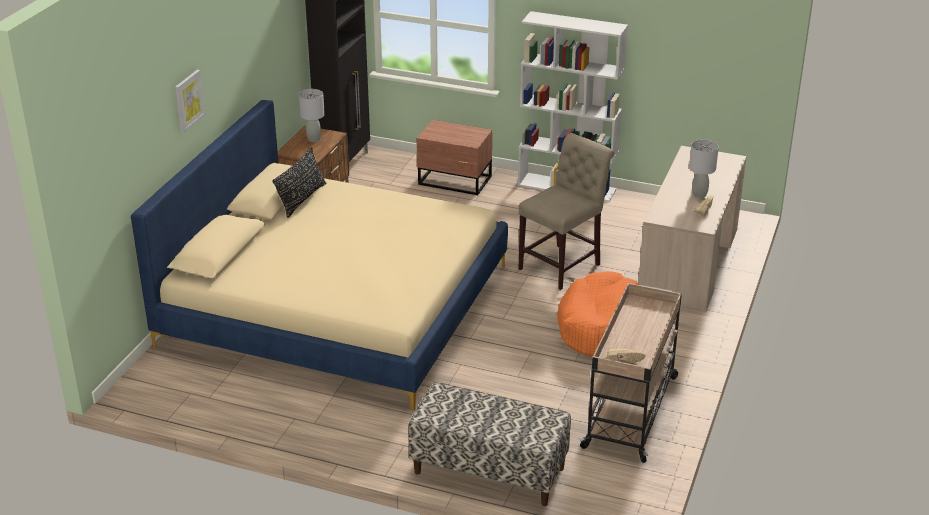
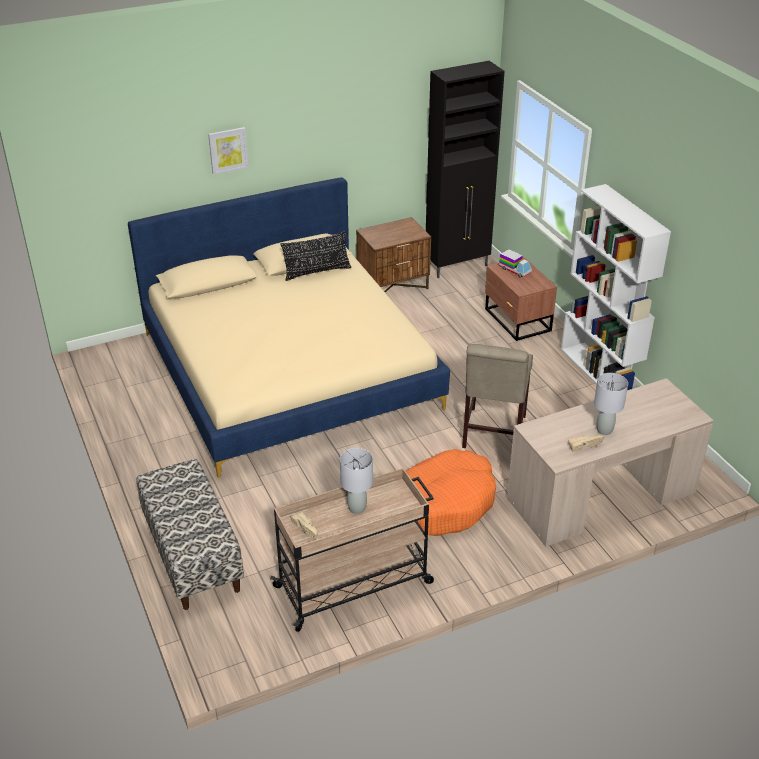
camera: 45 degrees right, 5 degrees up
(313, 139) = (400, 230): grey table lamp -> grey table lamp (356, 508)
(443, 132) = (514, 270): none -> toy truck
(563, 265) = (492, 434): beige chair -> beige chair turned 105 degrees clockwise

